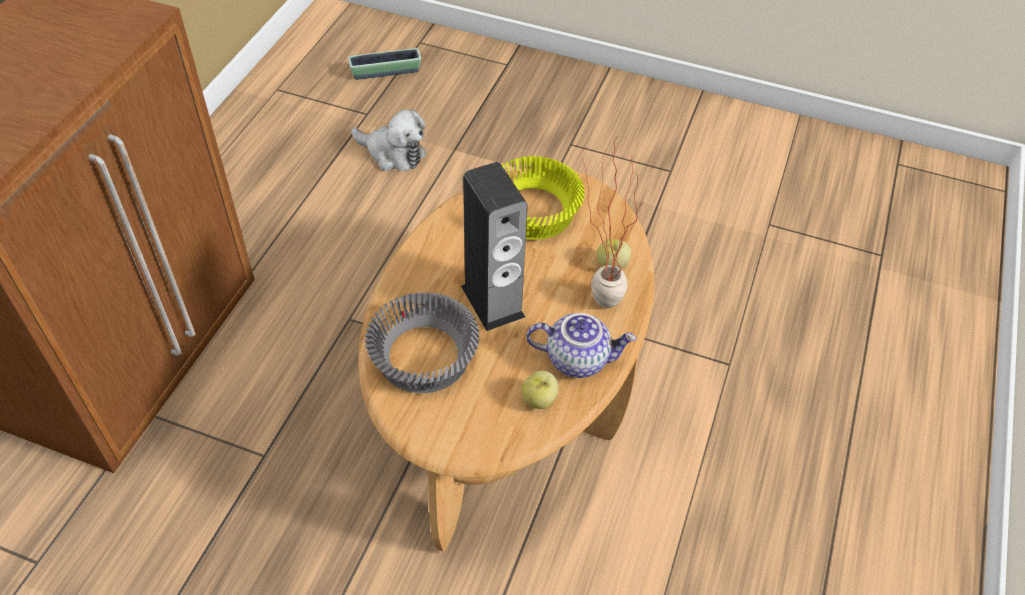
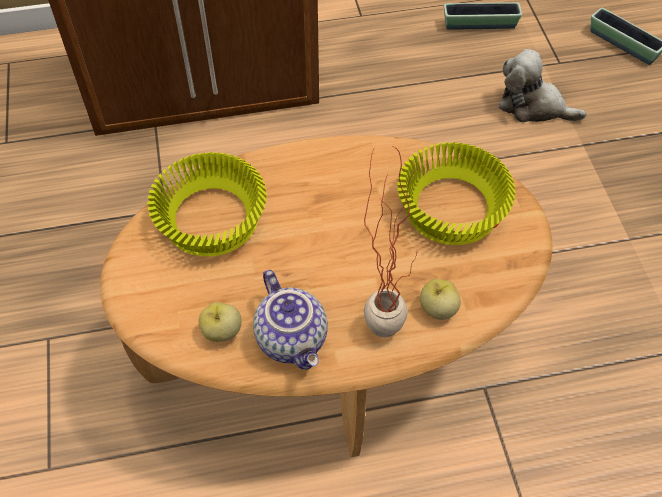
camera: 60 degrees right, 5 degrees up
(279, 132) = (479, 24): none -> planter
(393, 153) = (533, 106): plush toy -> plush toy turned 120 degrees clockwise
(424, 355) = (213, 218): grey bowl -> yellow bowl
(492, 301) = (313, 235): speaker -> none

